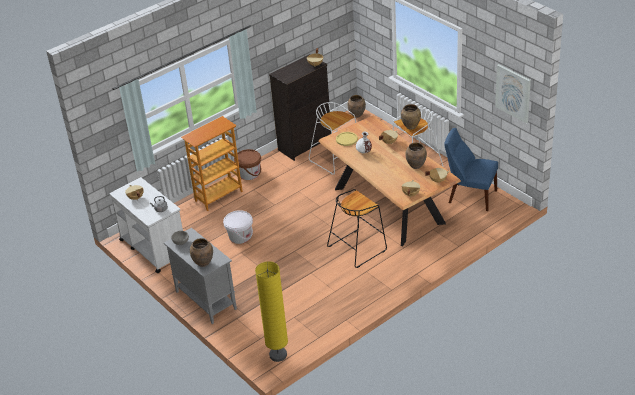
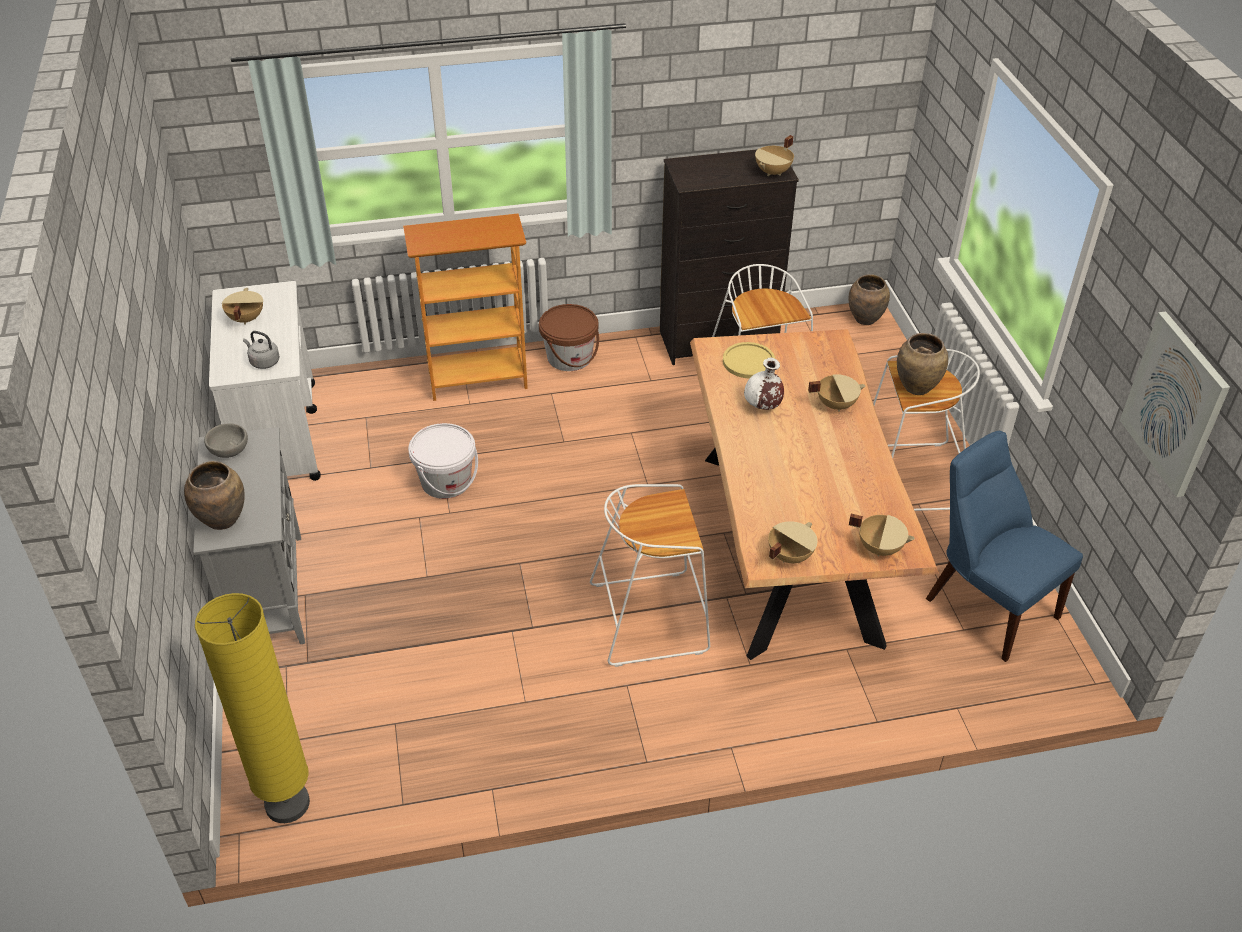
camera: 25 degrees right, 5 degrees up
(357, 248) = (650, 617): black stool -> white stool
(416, 166) = (855, 488): brown vase -> none

